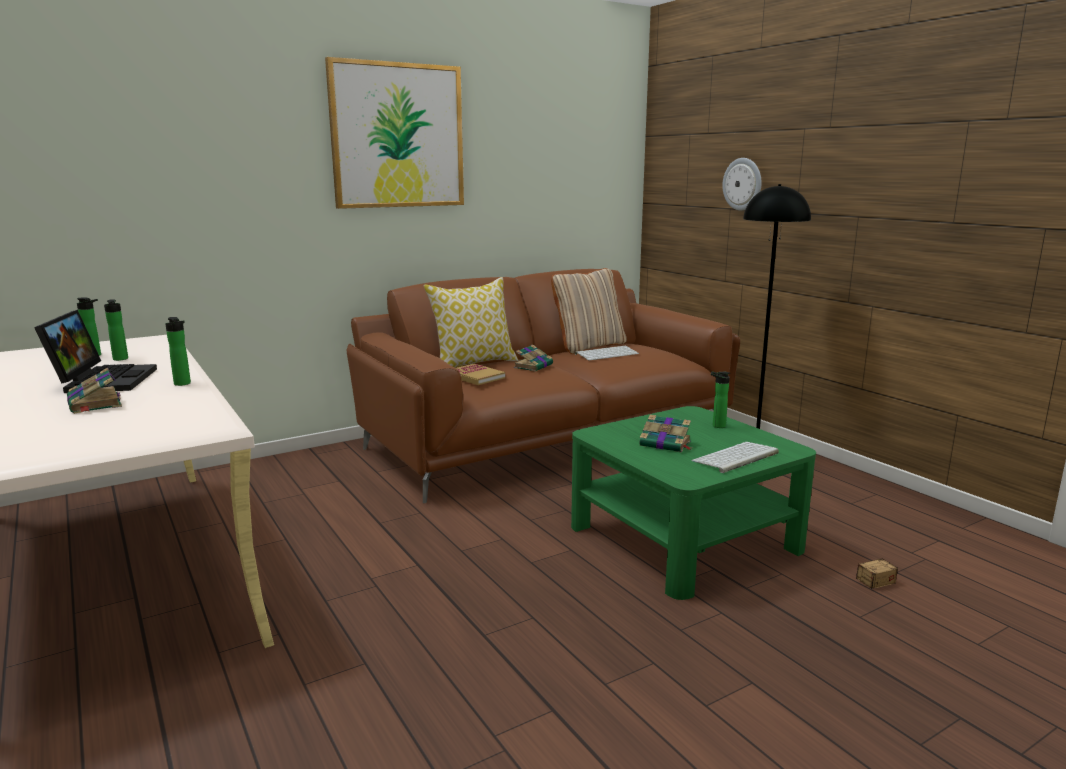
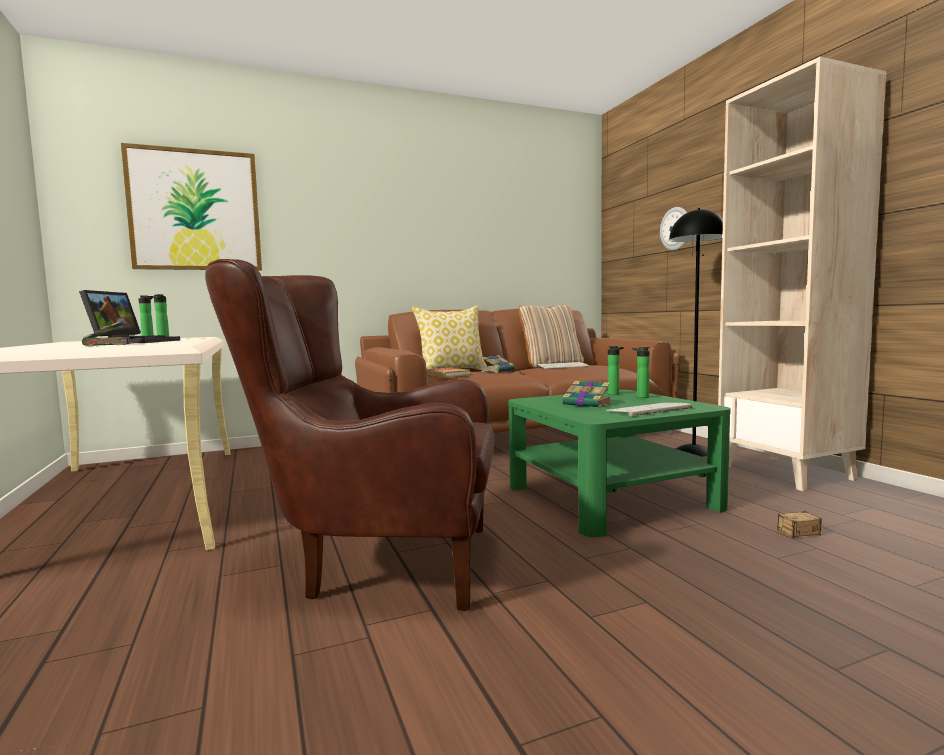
camera: 10 degrees right, 10 degrees down
(183, 384) = (186, 341): bottle -> bottle (615, 394)
(398, 136) = (400, 203): picture -> picture (195, 210)
(464, 652) = (372, 562): none -> brown armchair
(855, 491) = (787, 473): none -> beige bookcase

